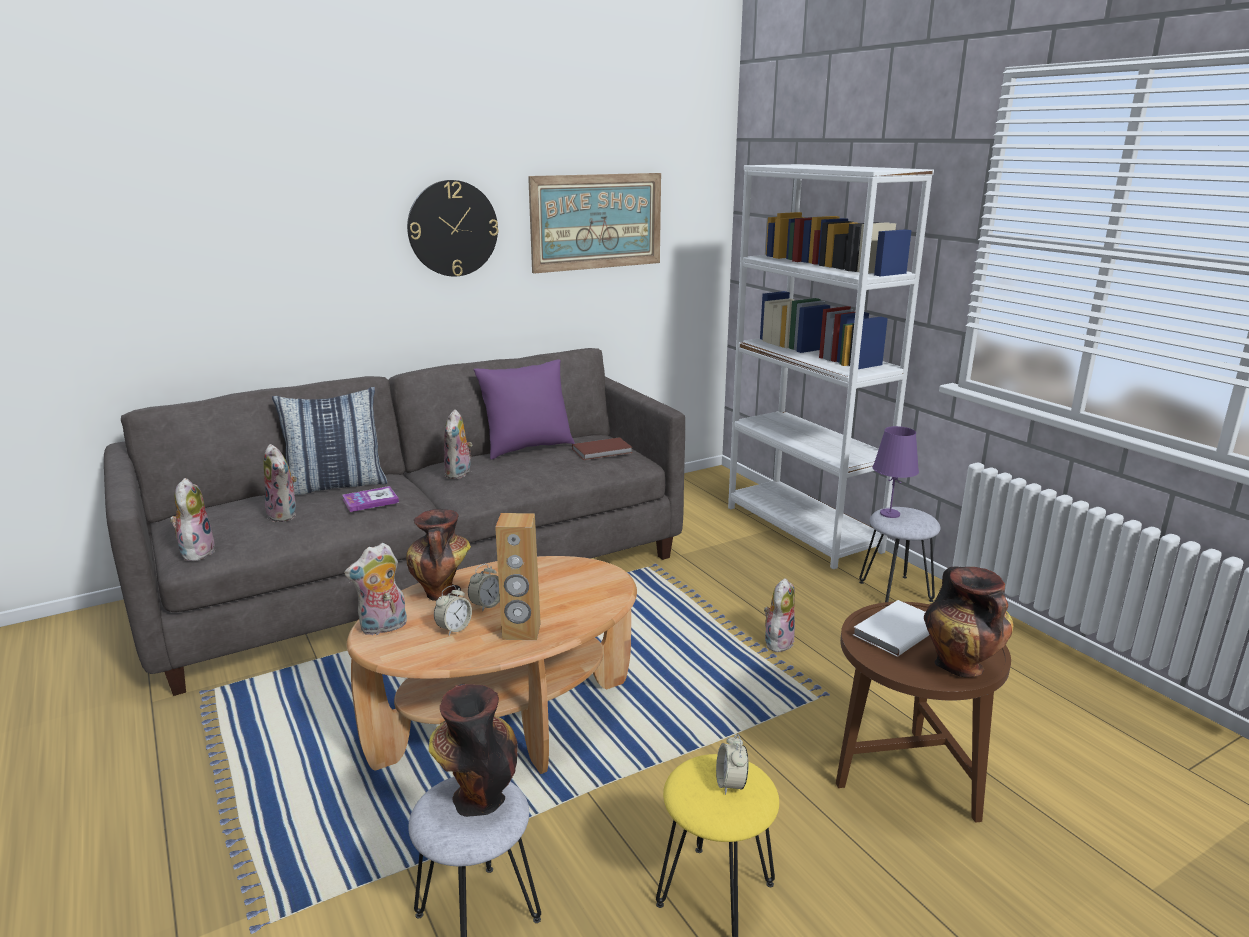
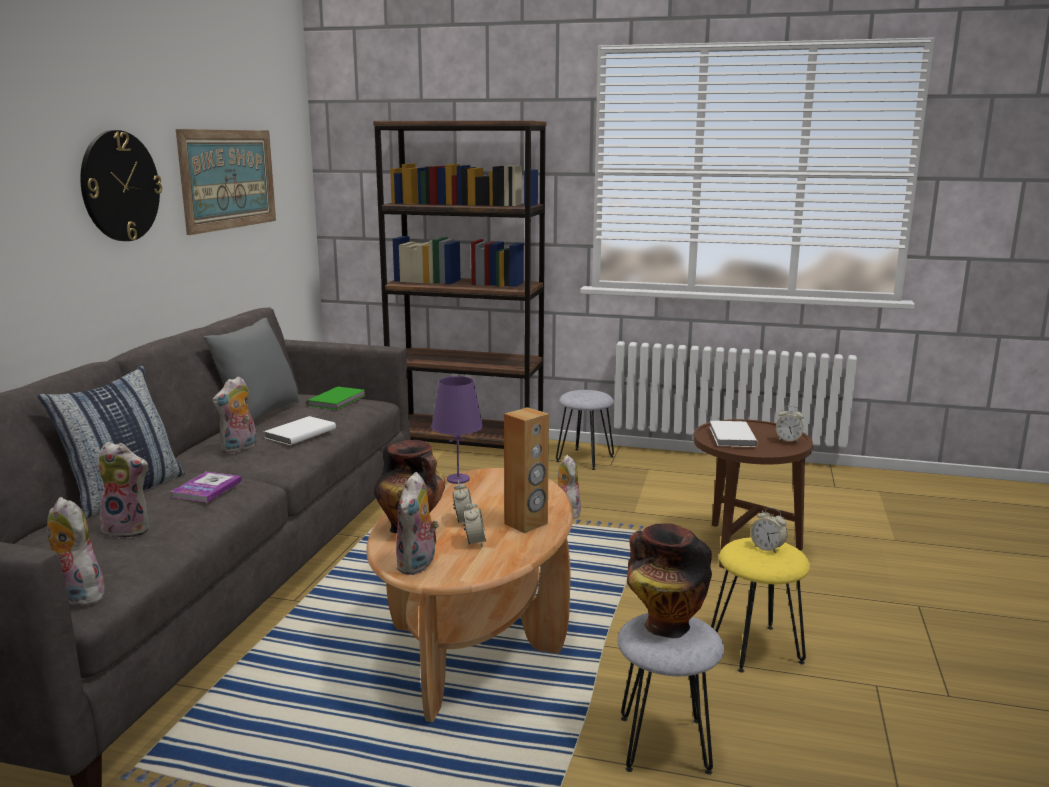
camera: 45 degrees left, 5 degrees down
(459, 474) = (239, 449): plush toy -> plush toy turned 75 degrees clockwise
(516, 473) = (298, 433): none -> white book
(527, 448) = (258, 416): purple pillow -> grey pillow
(603, 451) = (338, 400): brown book -> green book
(802, 529) = (467, 443): white bookcase -> brown bookcase
(890, 514) = (575, 395): purple table lamp -> purple table lamp (458, 479)
(961, 667) = (788, 440): vase -> alarm clock

